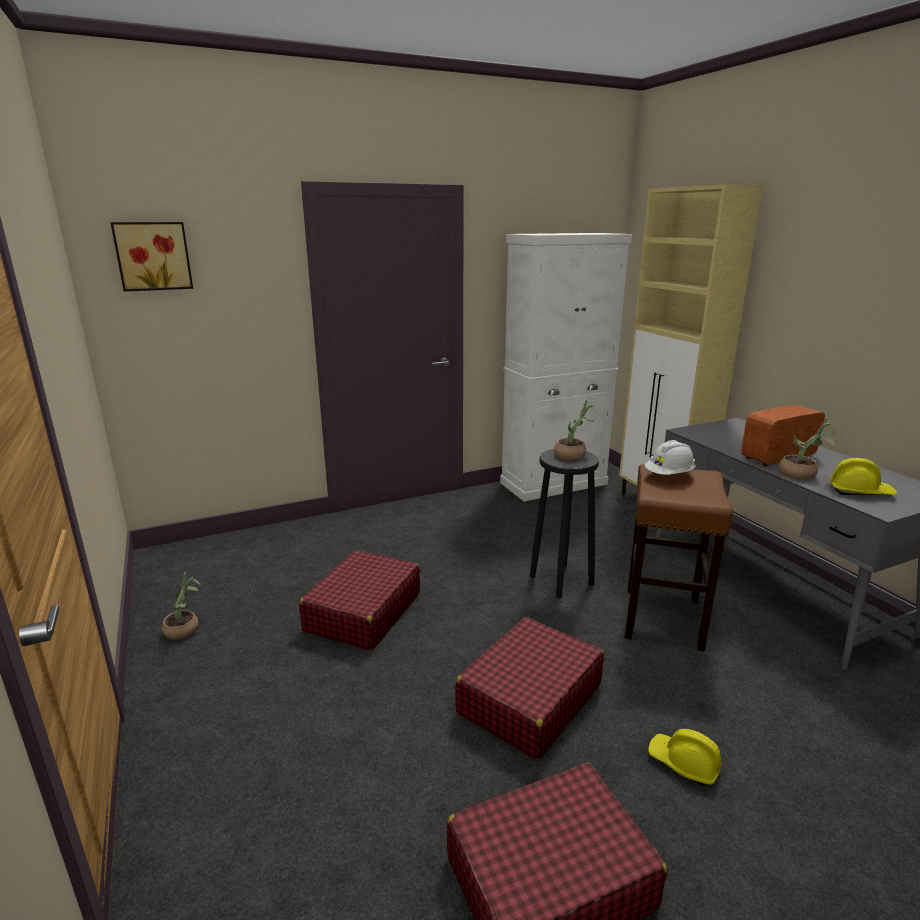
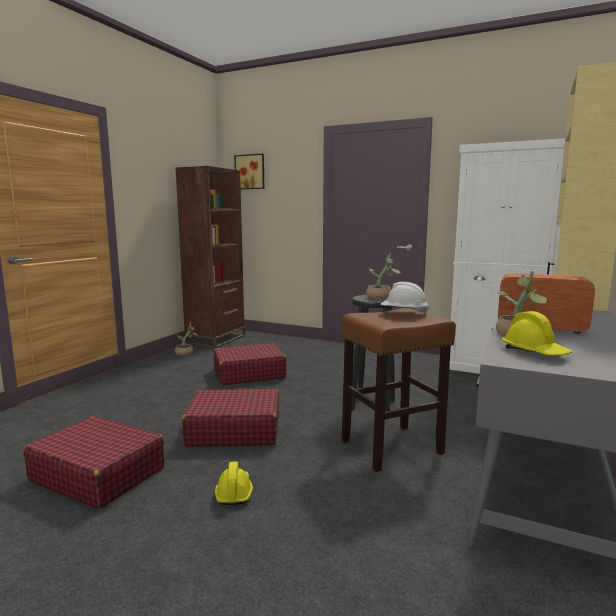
camera: 50 degrees right, 10 degrees down
(176, 580) = (216, 340): none -> brown bookcase

